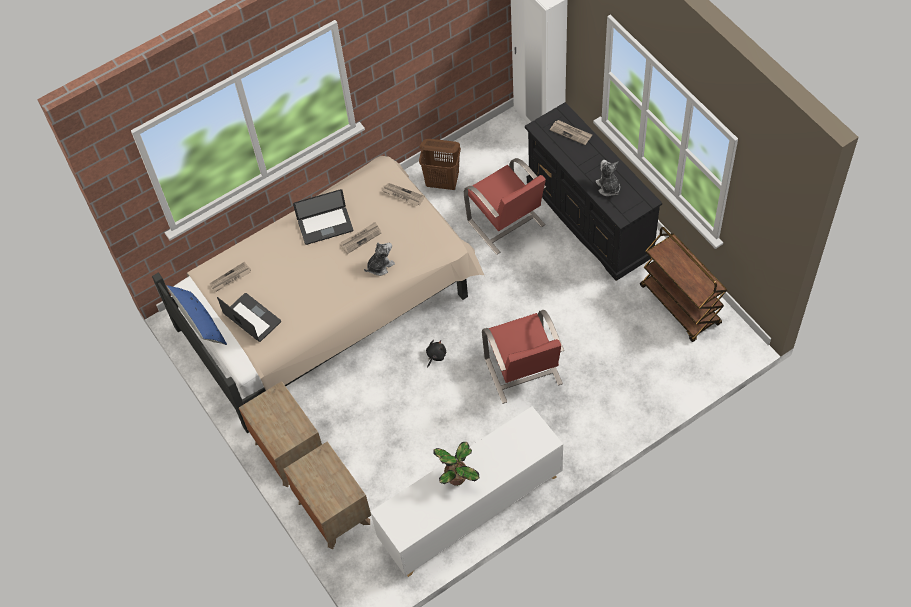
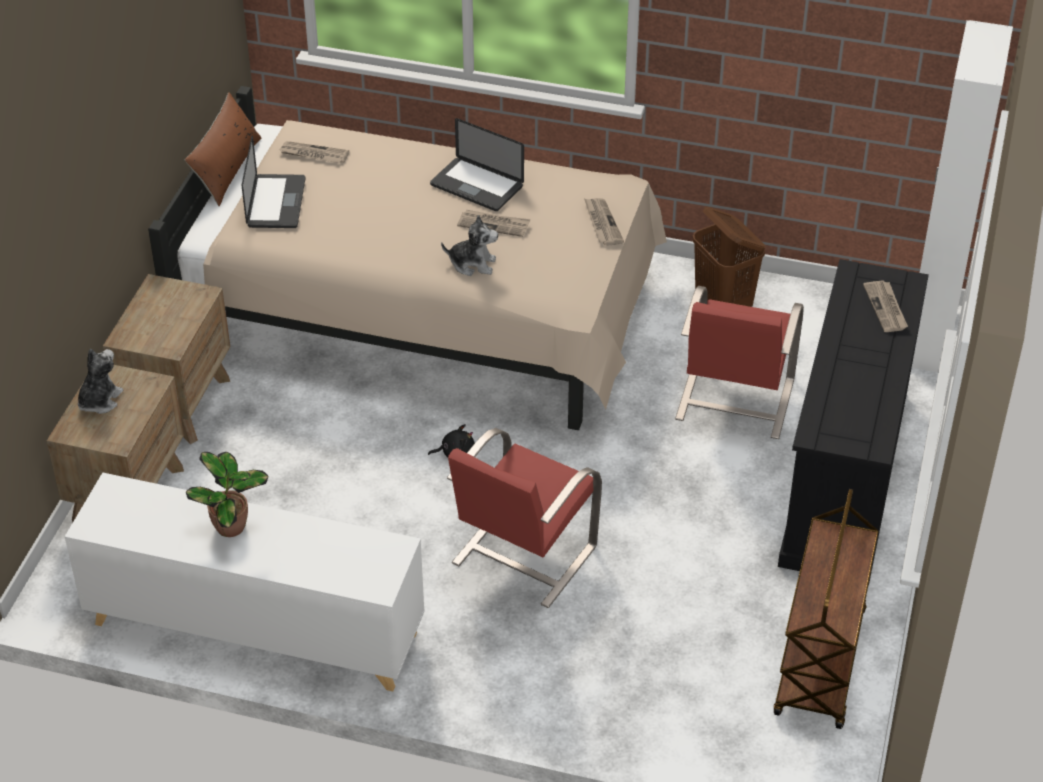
camera: 45 degrees right, 15 degrees down
(200, 323) = (226, 169): blue pillow -> brown pillow
(608, 187) = (845, 394): plush toy -> plush toy (99, 400)

